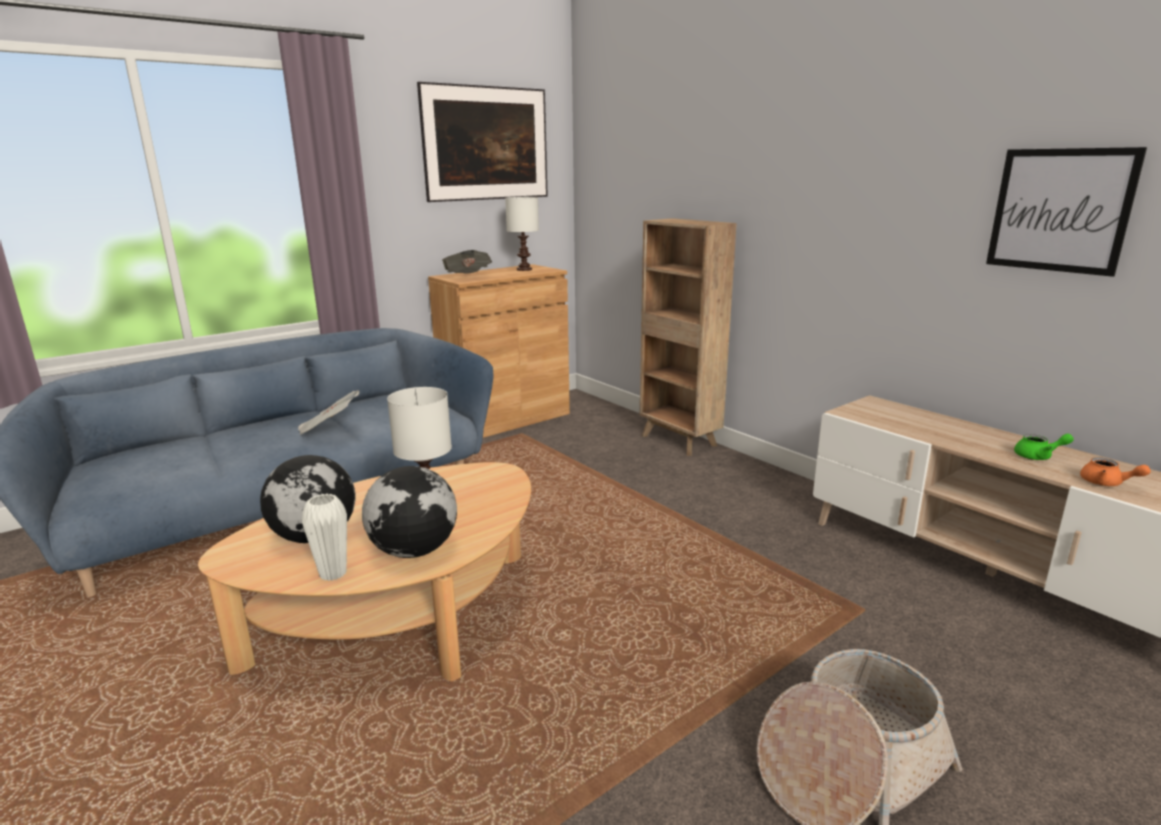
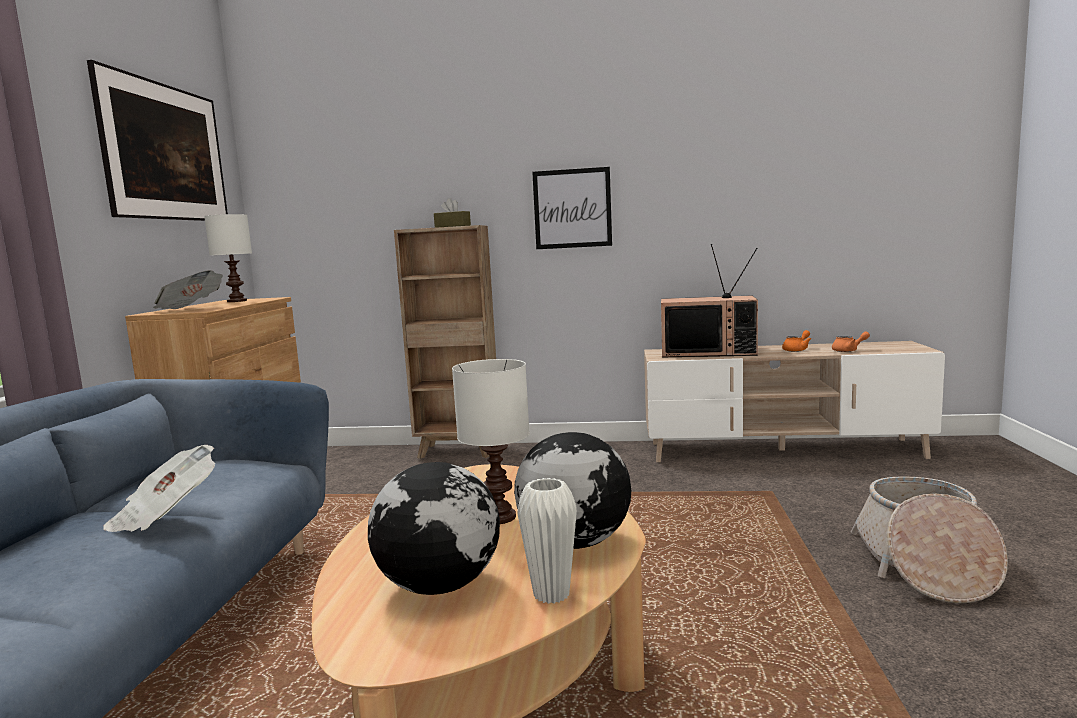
camera: 45 degrees left, 10 degrees down
(694, 222) = (452, 226): none -> brown tissue box
(921, 422) = (709, 352): none -> television
(1038, 456) = (797, 350): green teapot -> orange teapot
(1060, 210) = (756, 186): picture -> picture (572, 208)

